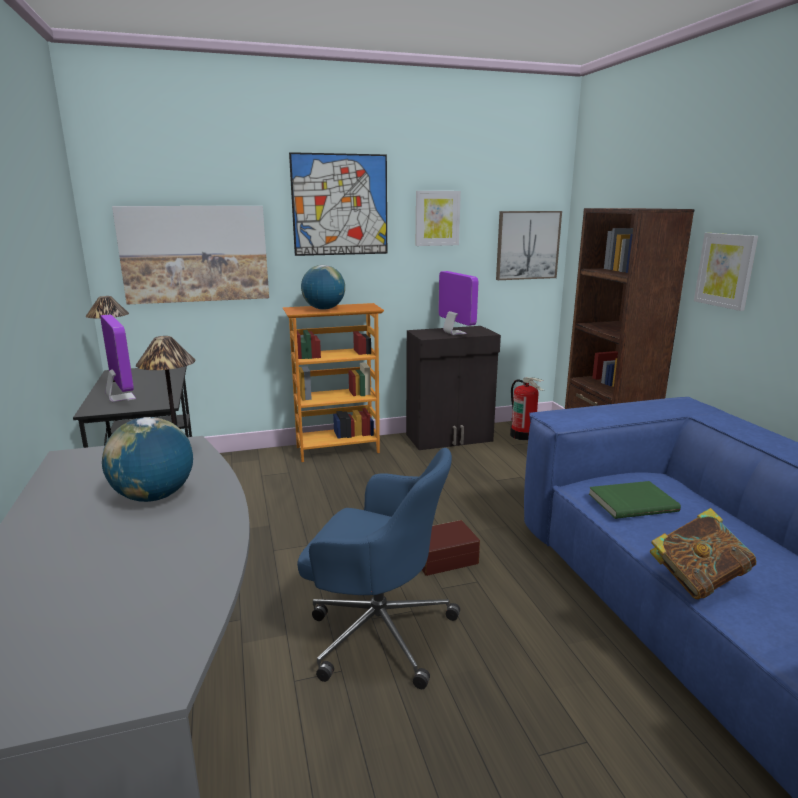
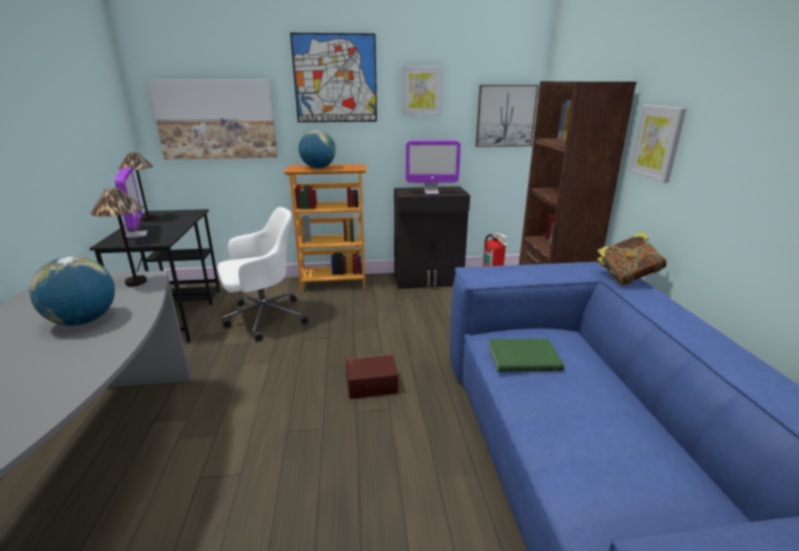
camera: 10 degrees right, 5 degrees up
(271, 496) = (263, 318): none -> white office chair
(377, 630) = (286, 442): blue office chair -> none
(454, 333) = (431, 192): monitor -> monitor turned 105 degrees clockwise
(697, 580) = (543, 442): book -> book (627, 278)

